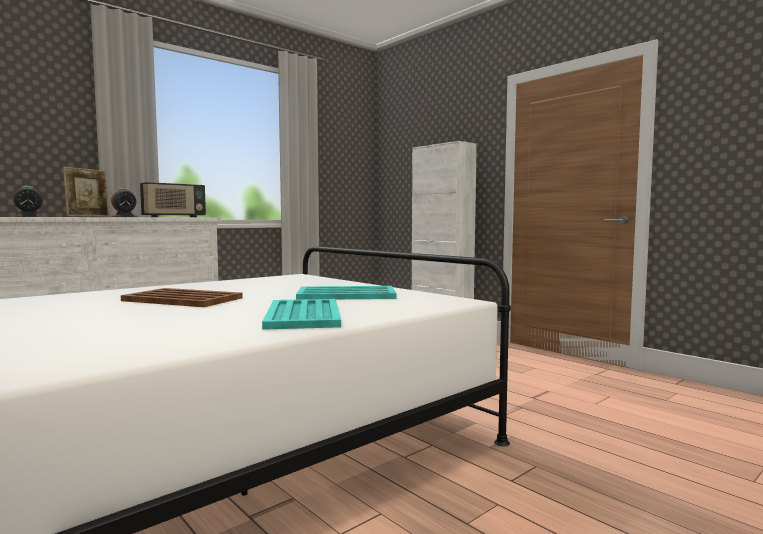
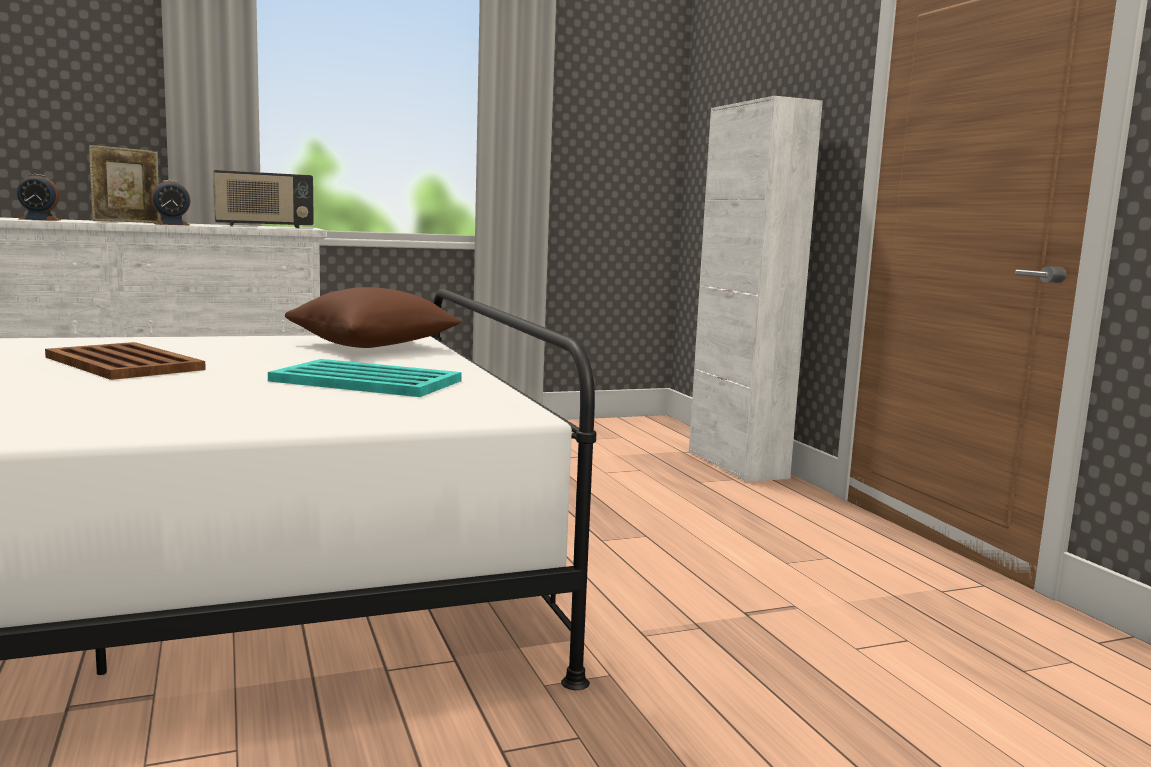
camera: 20 degrees right, 5 degrees up
(294, 280) = (373, 346): none -> brown pillow
(303, 315) = (193, 410): turquoise tray -> none

